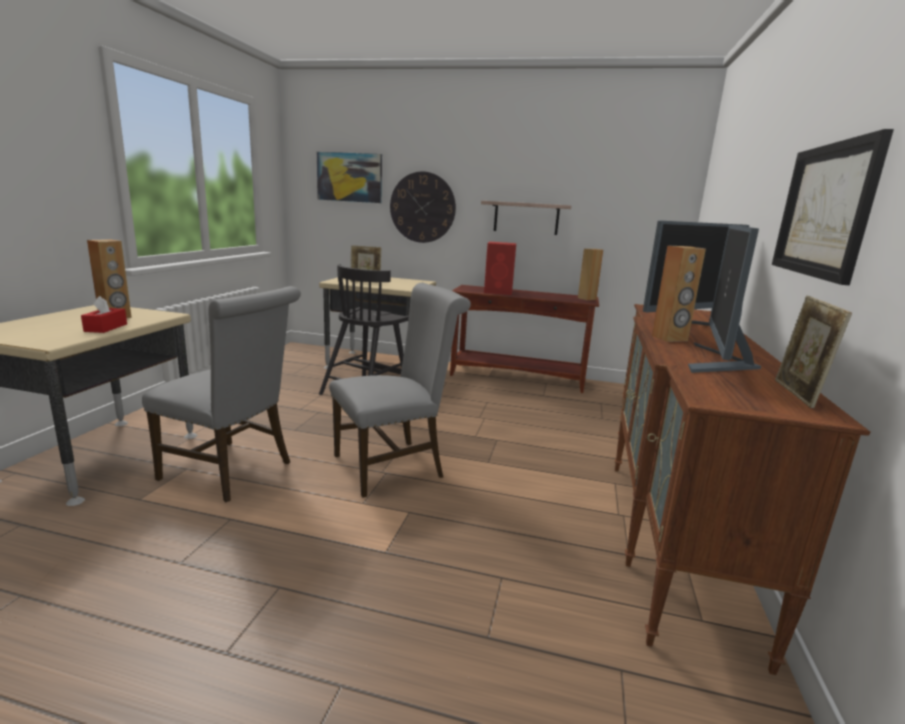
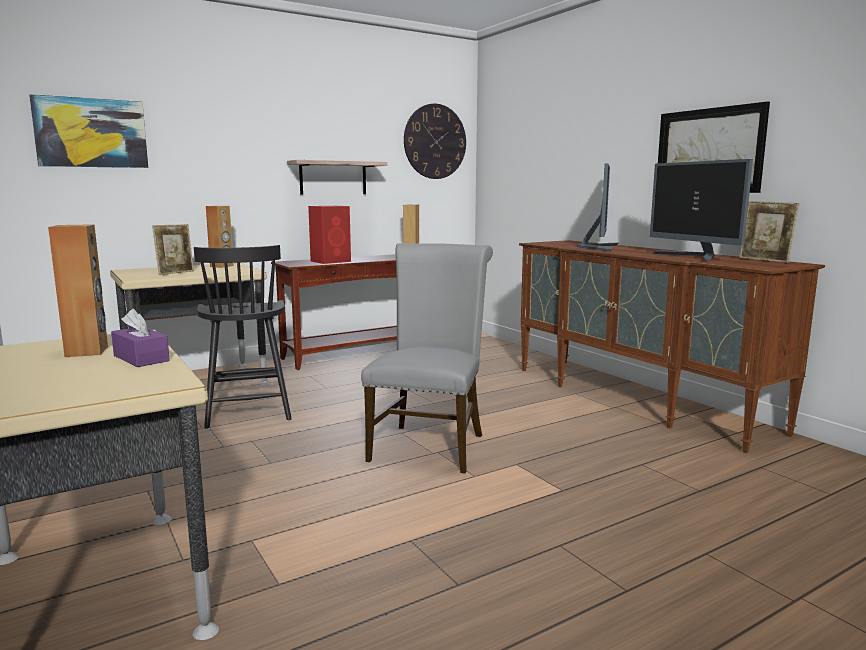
camera: 45 degrees left, 5 degrees down
(106, 328) = (141, 358): red tissue box -> purple tissue box
(233, 471) = (309, 516): grey chair -> none
(422, 207) = (209, 171): wall clock -> wall clock (435, 141)
(669, 338) = (629, 253): brown speaker -> brown speaker (222, 266)

